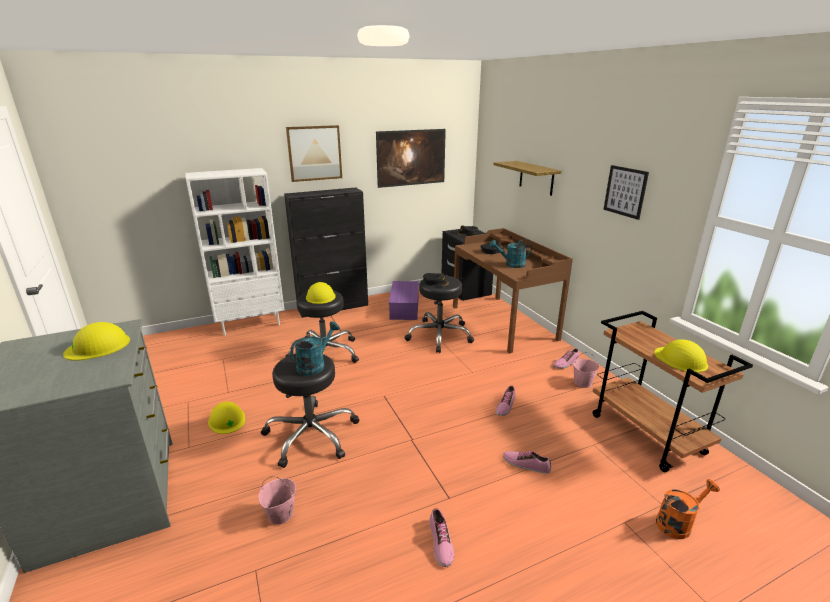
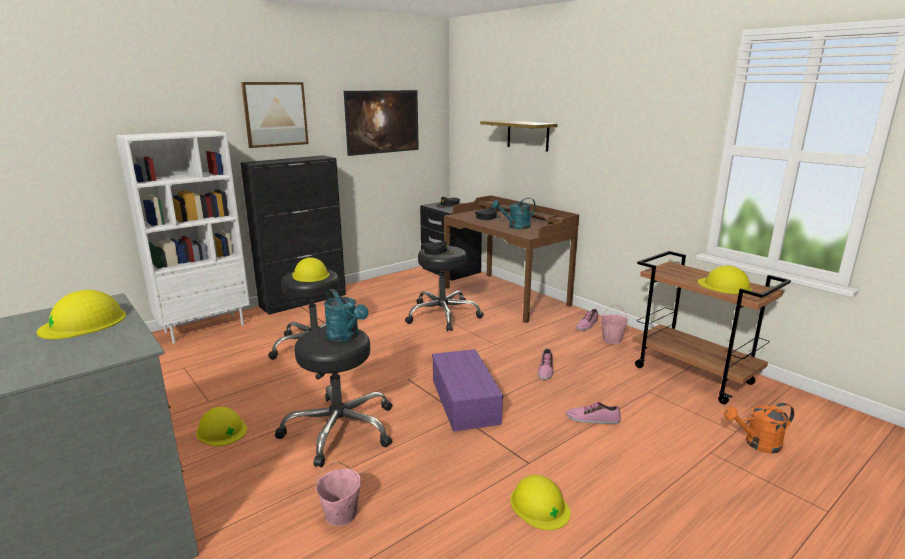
camera: 15 degrees left, 5 degrees down
(315, 365) = (346, 336): turquoise watering can -> turquoise watering can turned 120 degrees clockwise
(405, 308) = (391, 293): purple storage box -> purple storage box (466, 401)
(440, 542) = (539, 505): shoe -> yellow hard hat
(625, 191) = (633, 135): picture -> none
(678, 523) = (757, 444): orange watering can -> orange watering can turned 150 degrees counterclockwise

